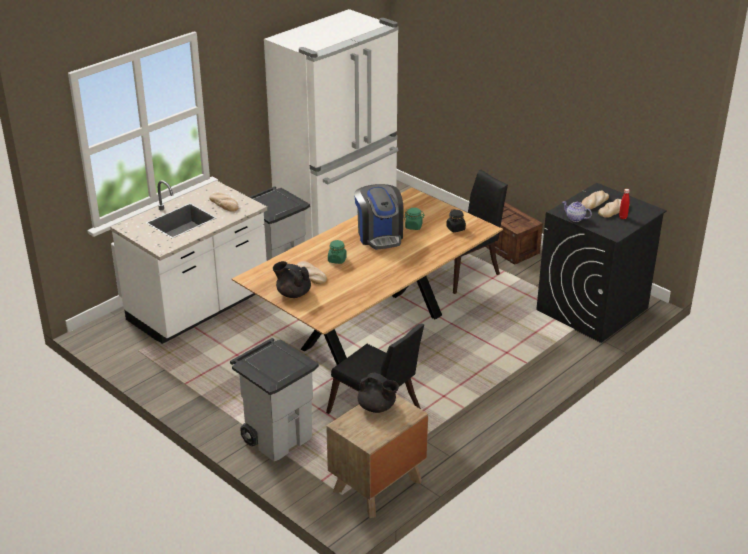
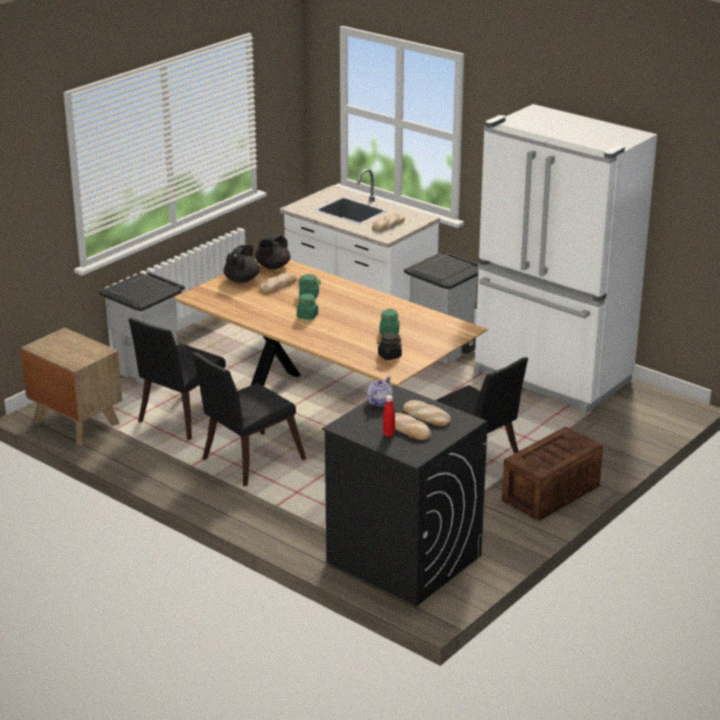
camera: 85 degrees right, 5 degrees down
(377, 407) = (86, 348): black teapot -> black teapot (272, 267)
(378, 262) = (307, 316): none -> green jar
(379, 235) = (364, 315): coffee machine -> none
(456, 377) = (247, 461): none -> black chair

